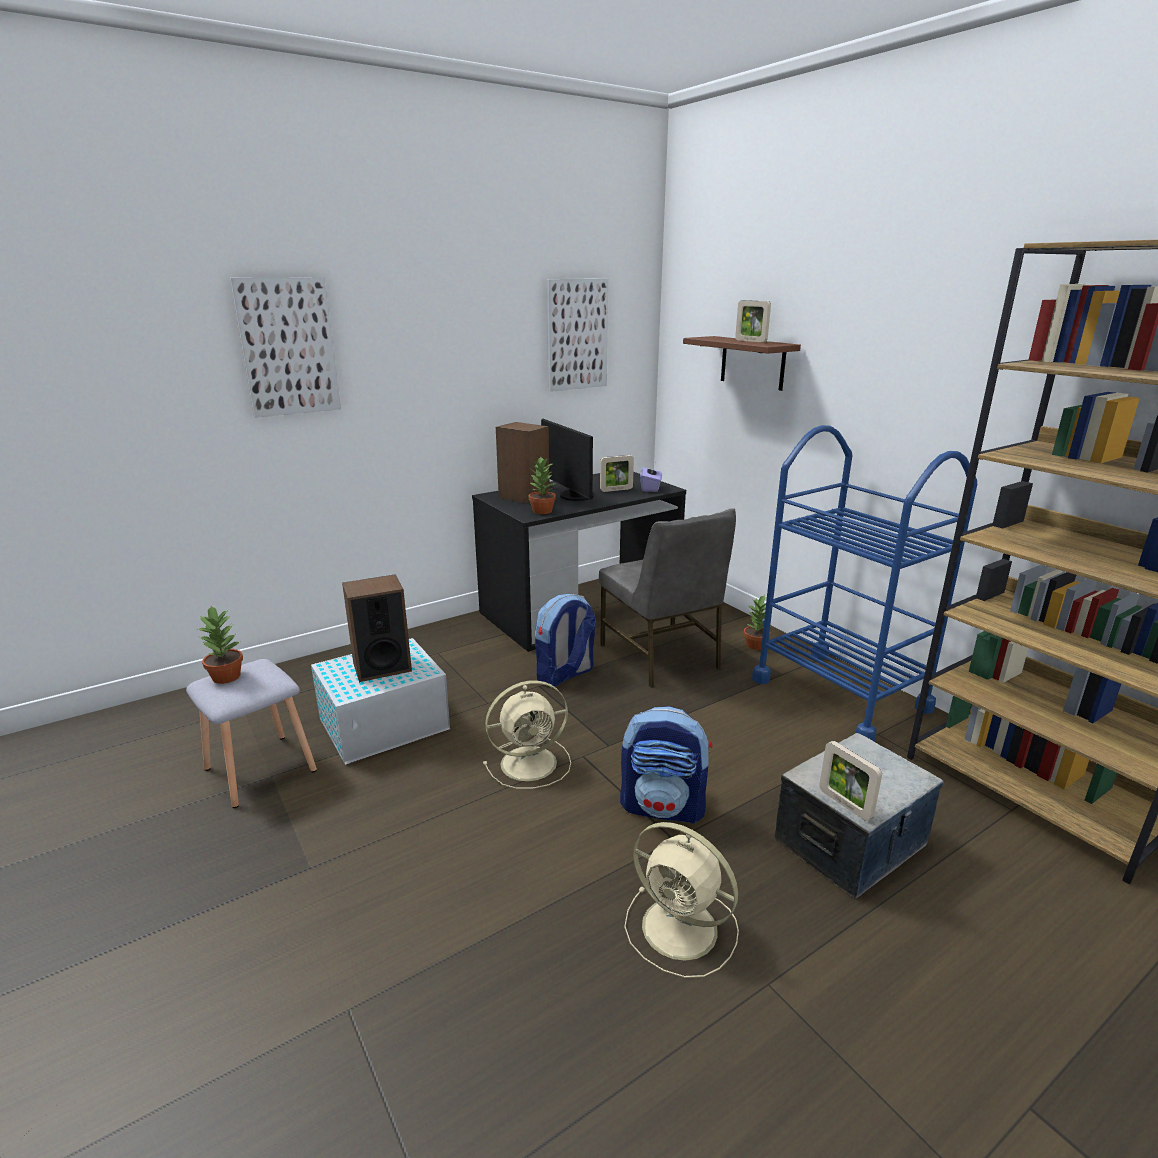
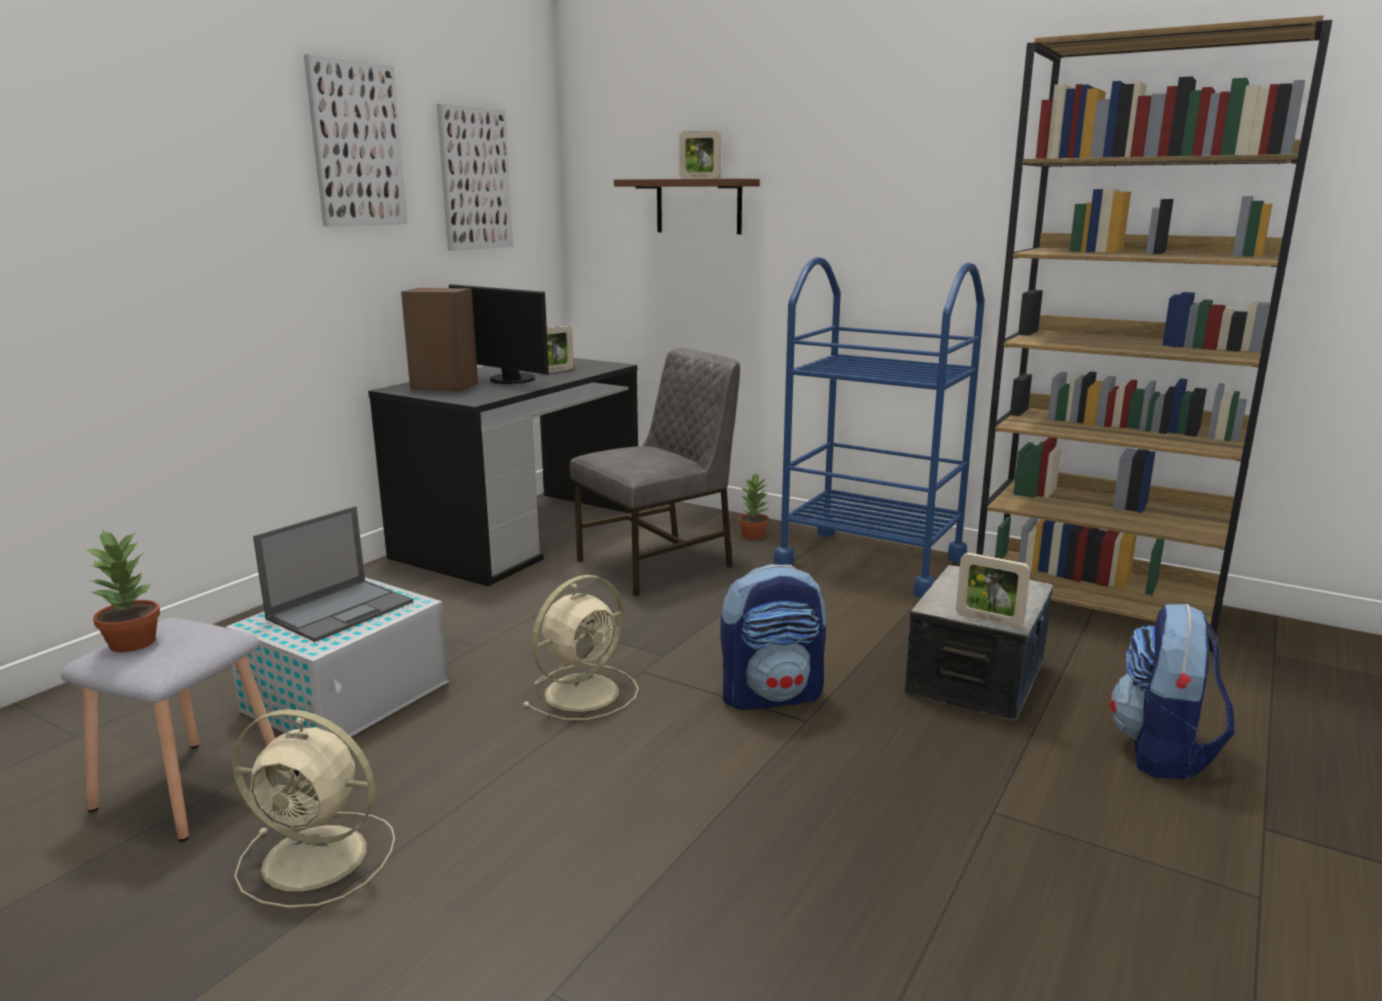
camera: 25 degrees left, 5 degrees down
(288, 347) = (108, 168): picture -> picture (357, 144)
(382, 667) = (341, 610): speaker -> laptop
(542, 511) = (486, 395): potted plant -> none
(565, 674) = (555, 600): backpack -> backpack (1163, 752)
(650, 488) = (594, 366): purple tissue box -> none
(661, 657) = (658, 564): grey chair -> grey chair turned 75 degrees counterclockwise
(682, 930) = (878, 794): beige fan -> beige fan (319, 858)

